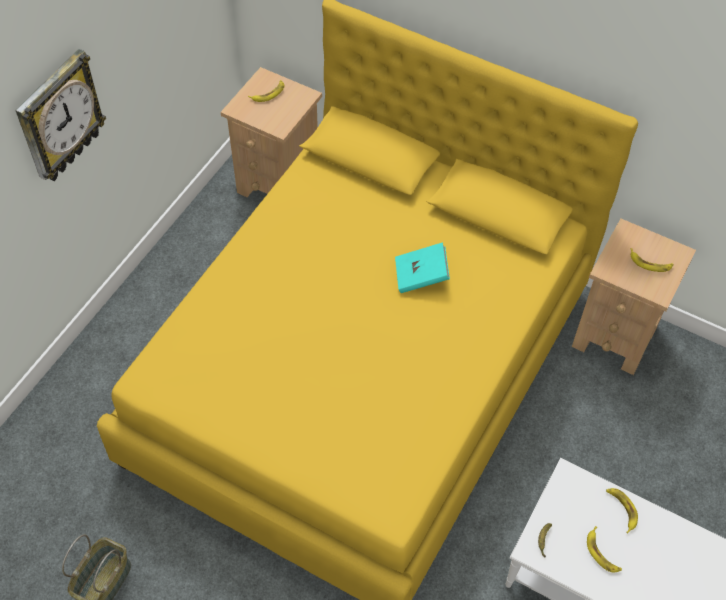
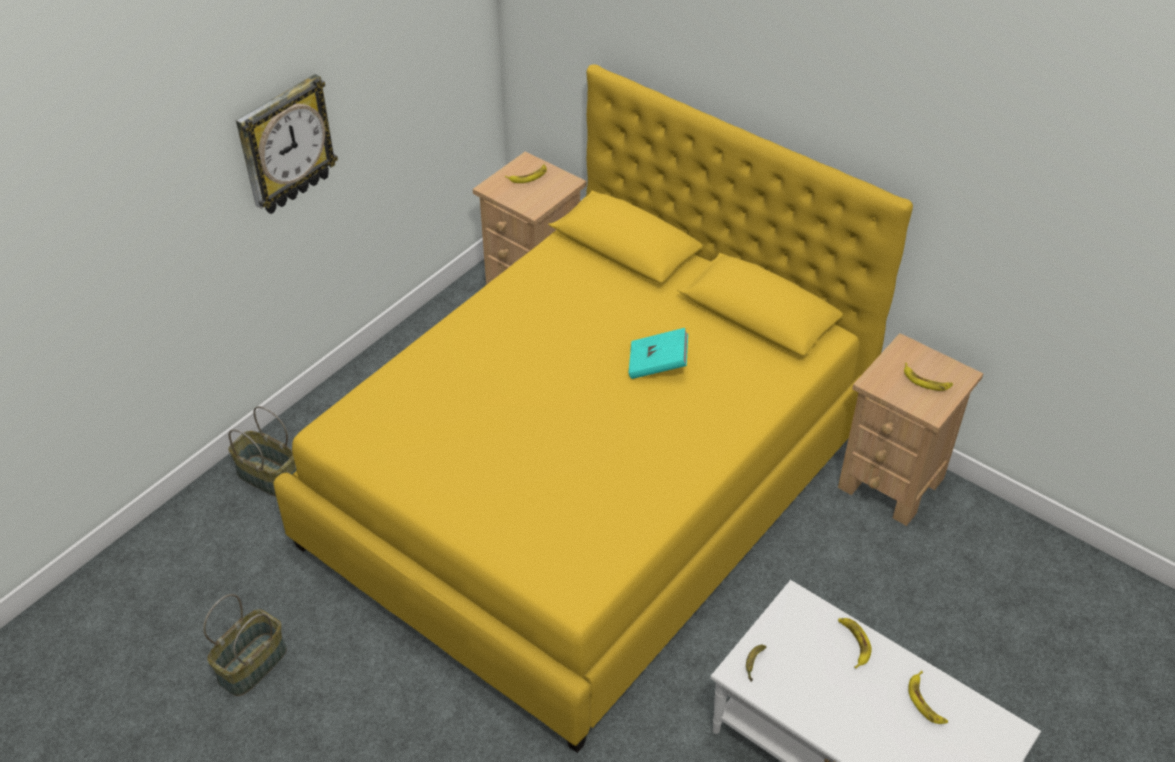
camera: 10 degrees right, 10 degrees down
(77, 401) = (267, 477): none -> basket
(602, 553) = (821, 686): banana -> banana (926, 702)

